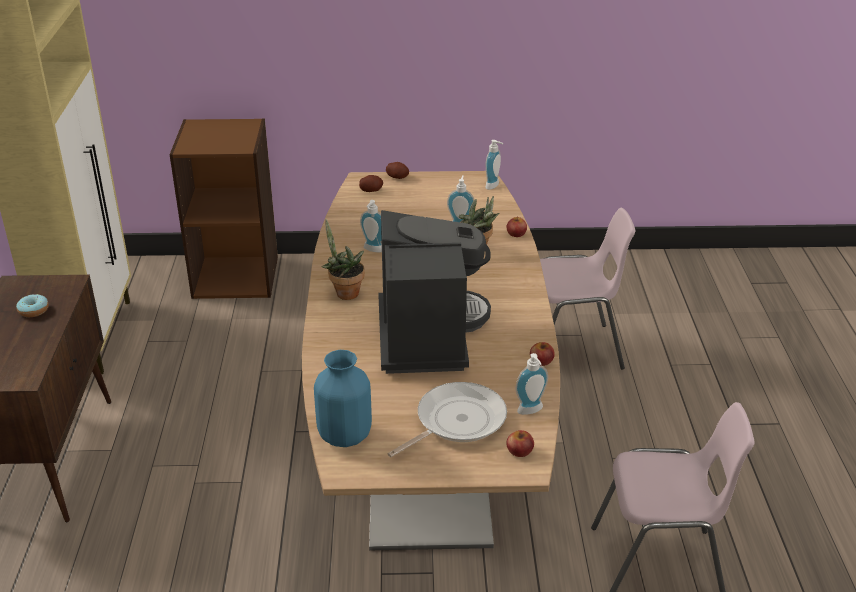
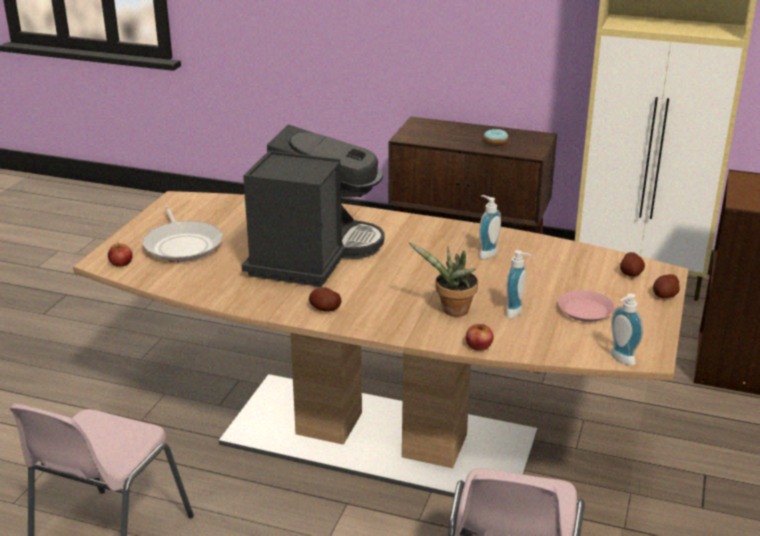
camera: 110 degrees right, 5 degrees down
(344, 292) = (412, 229): potted plant -> none
(345, 435) = (212, 204): blue vase -> none
(427, 335) = (312, 254): coffee machine -> coffee machine turned 90 degrees counterclockwise
(439, 202) = (585, 311): none -> pink plate
(515, 305) = (325, 309): none -> potato
(531, 411) = (160, 278): soap dispenser -> none
(541, 361) = (222, 300): apple -> none

